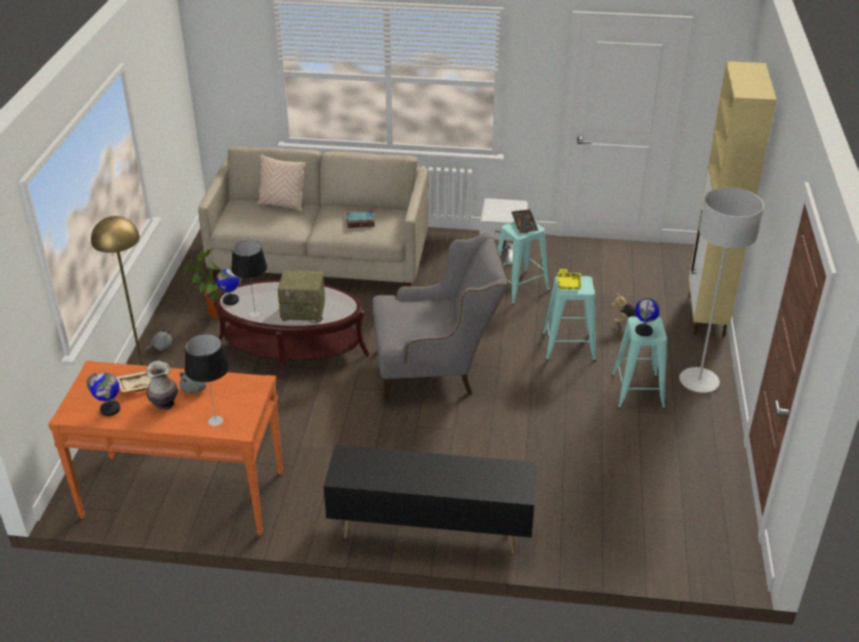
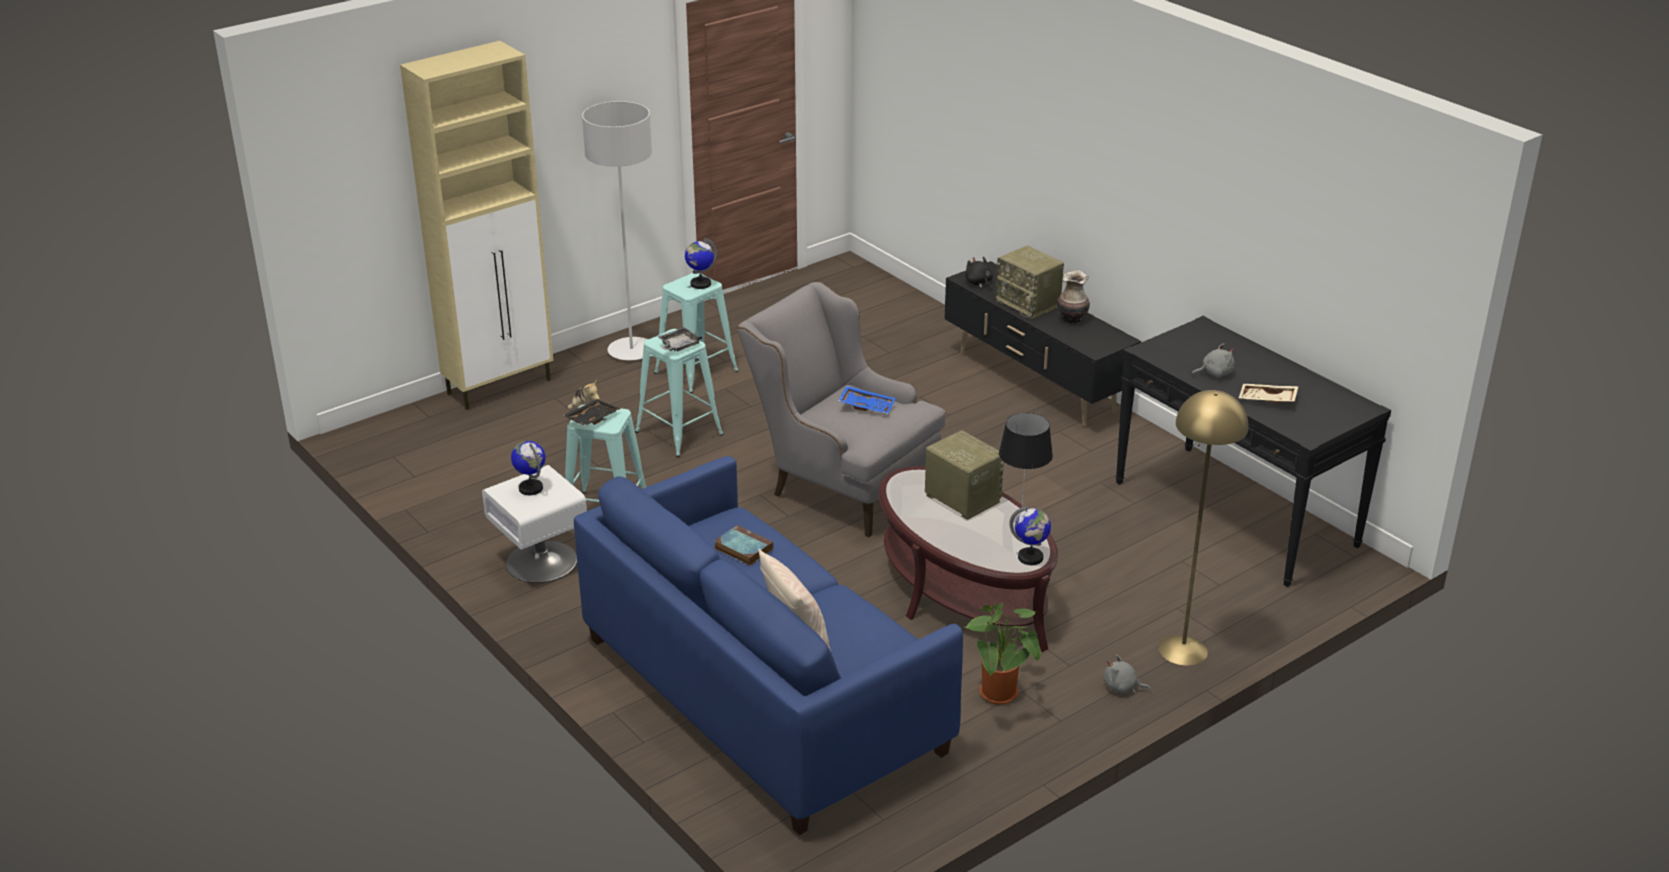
camera: 135 degrees left, 5 degrees down
(110, 409) = (1317, 393): globe -> globe (531, 488)
(164, 404) = (1258, 374): vase -> vase (1072, 319)
(182, 494) = (1236, 514): orange console table -> black console table
(215, 421) = (1221, 341): table lamp -> none
(321, 259) = (762, 695): beige sofa -> blue sofa
(418, 317) = (867, 406): none -> blue tray
(444, 473) = (1029, 304): none -> radio
(506, 471) = (979, 283): none -> black plush toy
(568, 284) = (678, 346): yellow tray -> grey tray

